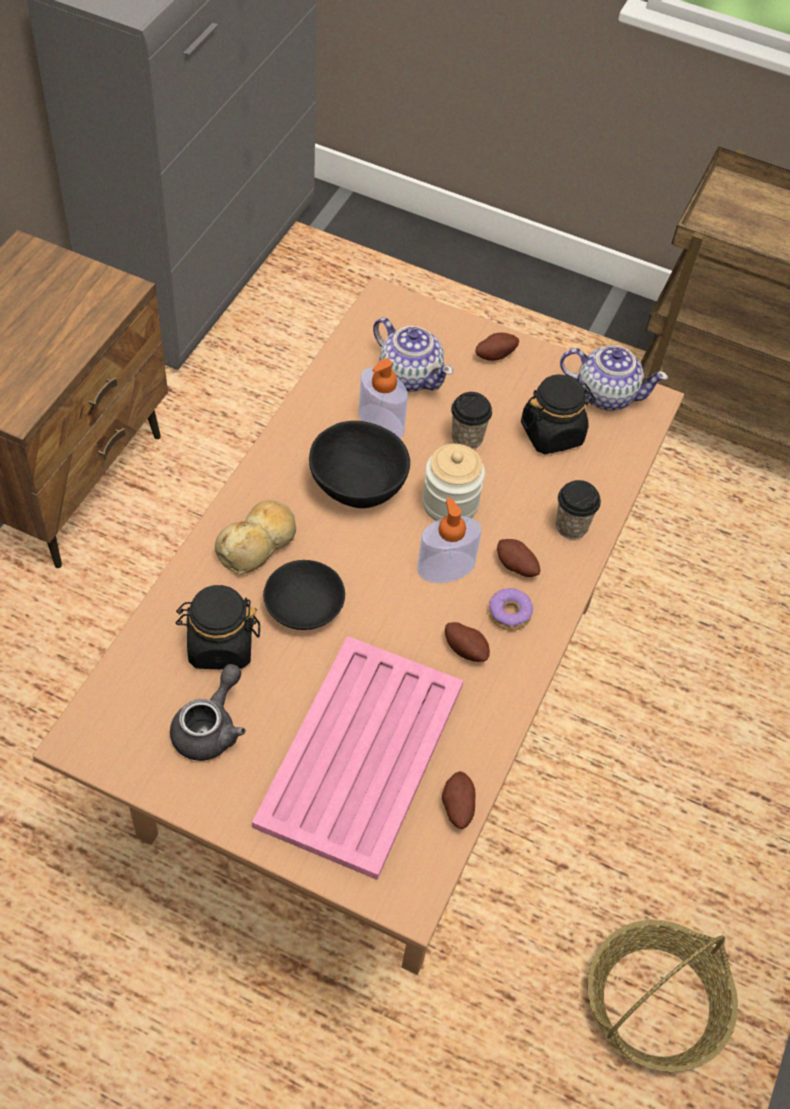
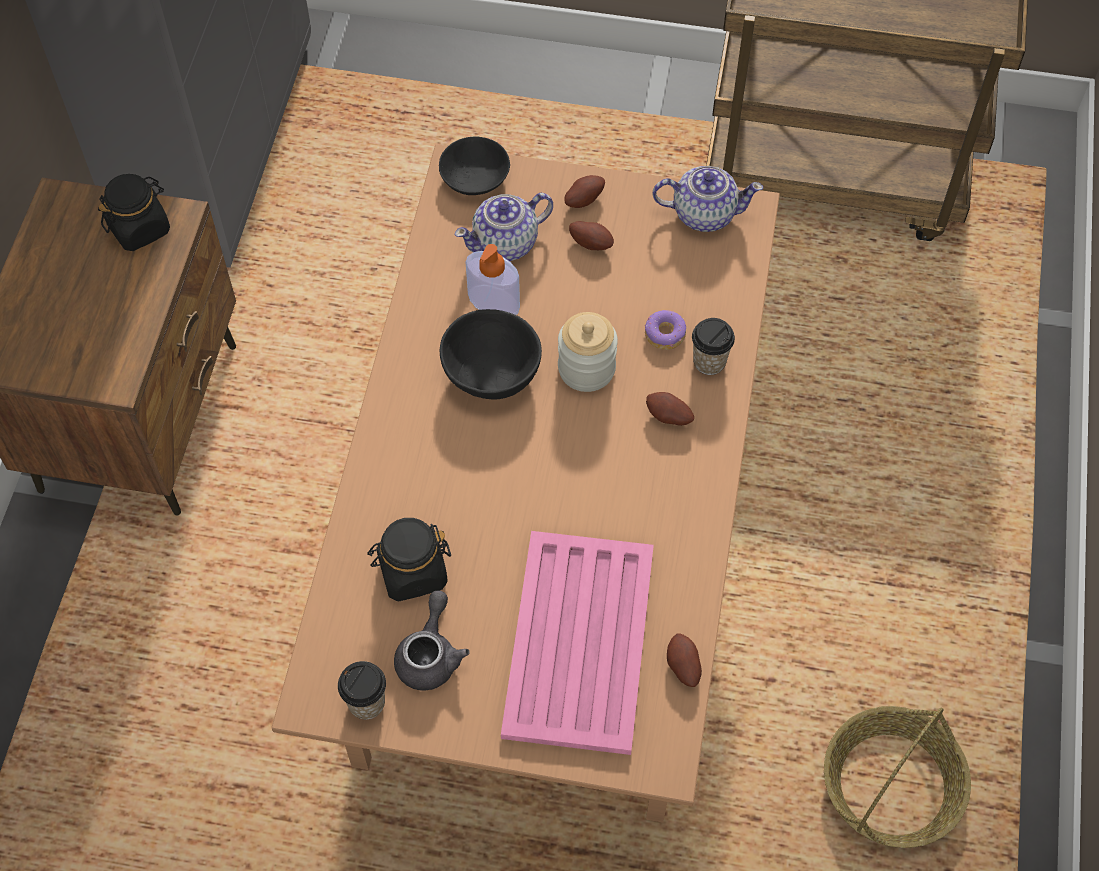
camera: 10 degrees left, 5 degrees up
(258, 543) = (414, 460): bread -> none
(303, 604) = (478, 509): black bowl -> black bowl (474, 176)
(410, 375) = (506, 243): teapot -> teapot turned 120 degrees clockwise
(446, 567) = (602, 435): soap dispenser -> none
(466, 649) = (646, 512): potato -> potato (591, 243)
(467, 438) = (582, 296): cup -> cup (366, 703)
(509, 614) = (676, 466): donut -> donut (665, 335)
(552, 433) = (663, 269): black jar -> black jar (140, 228)

